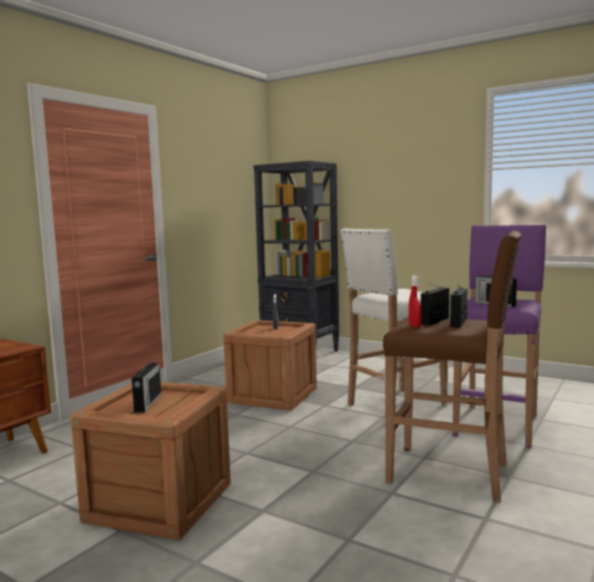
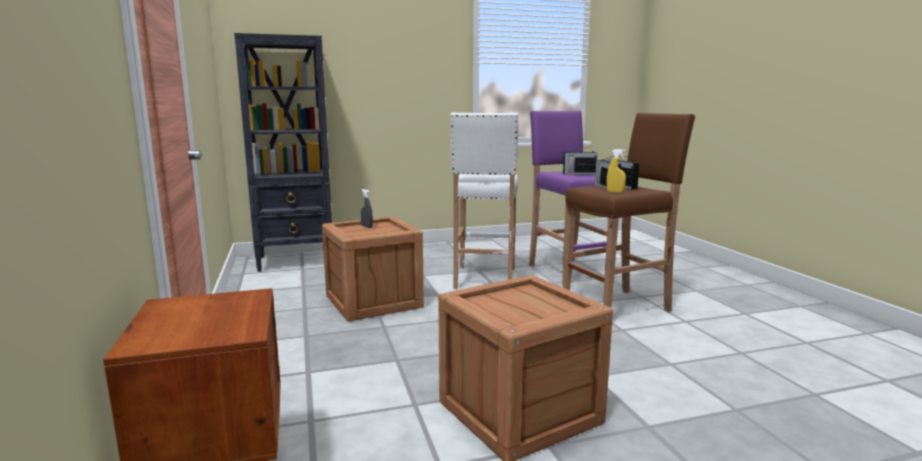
camera: 50 degrees left, 5 degrees up
(147, 403) = (520, 306): radio -> none
(414, 326) = (615, 192): red spray bottle -> yellow spray bottle

